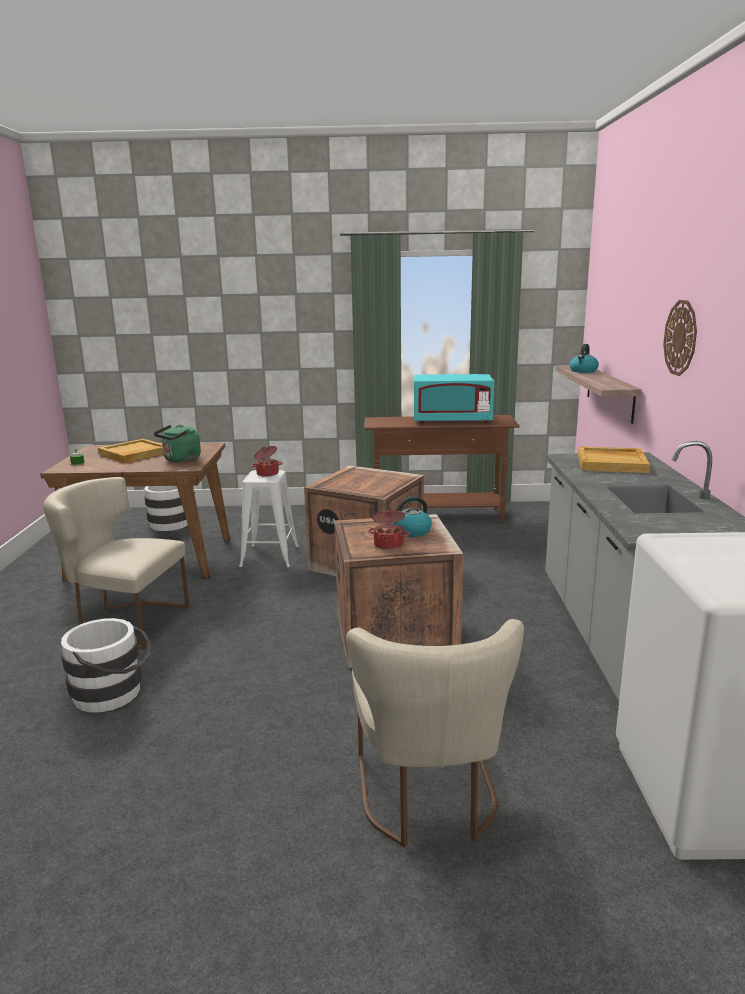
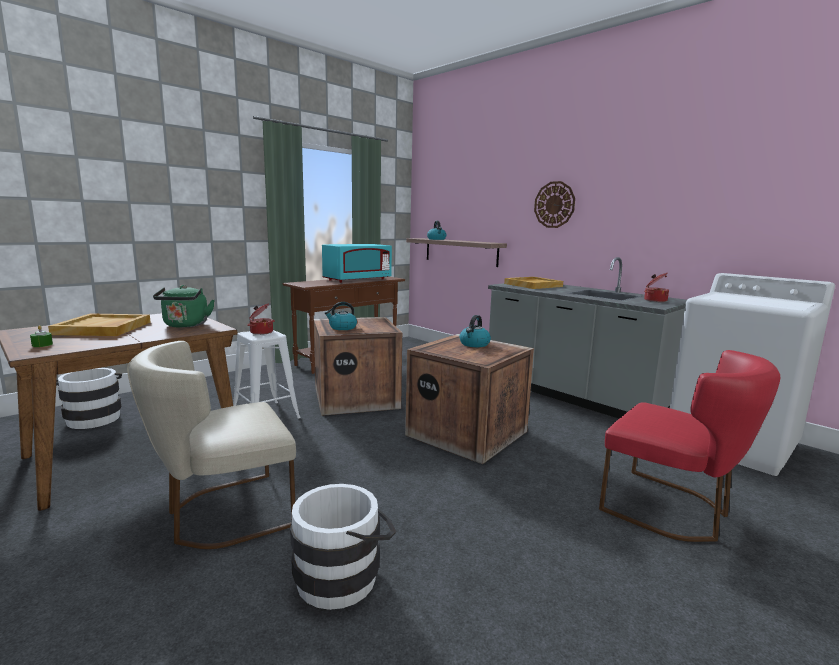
camera: 45 degrees left, 5 degrees down
(344, 482) = (342, 328): none -> kettle
(389, 544) = (483, 353): cooking pot -> cooking pot (654, 300)
(429, 800) = (672, 510): beige chair -> red chair

